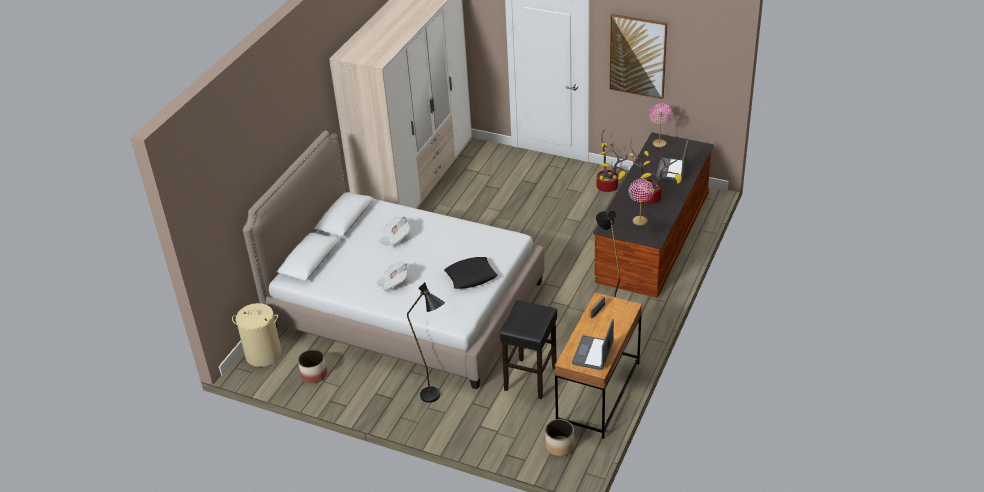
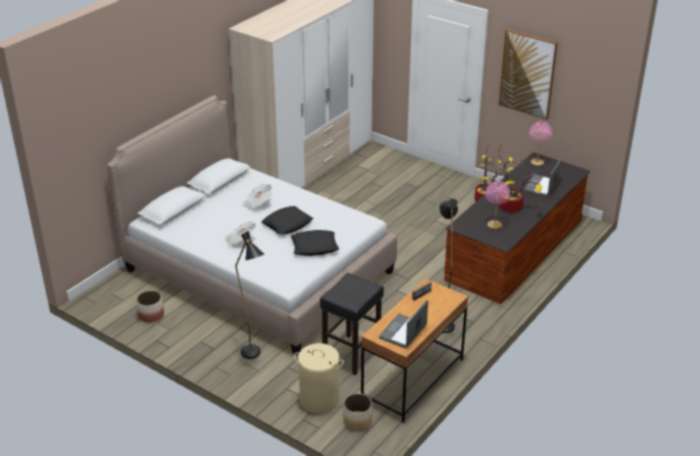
camera: 10 degrees right, 5 degrees down
(264, 354) = (113, 290): beige laundry basket -> beige laundry basket (319, 400)
(434, 256) = (287, 224): none -> black pillow

